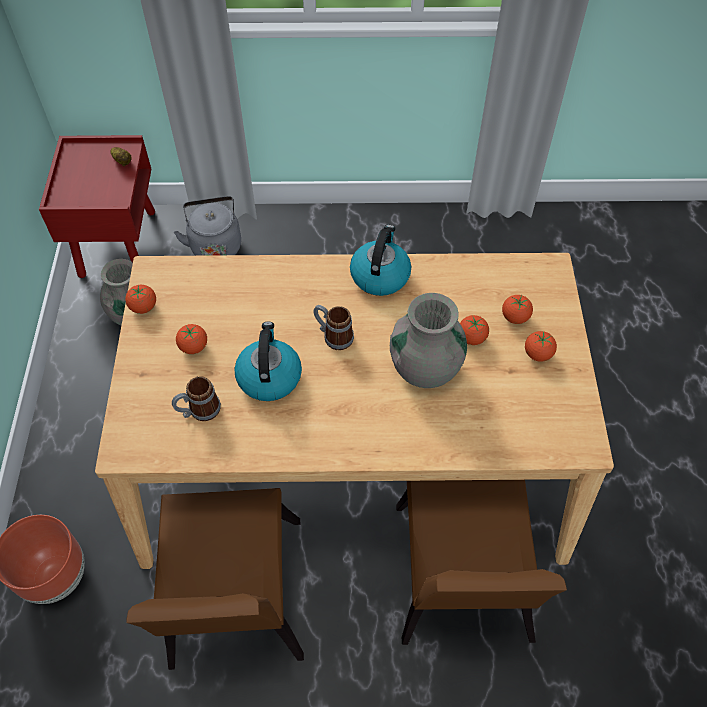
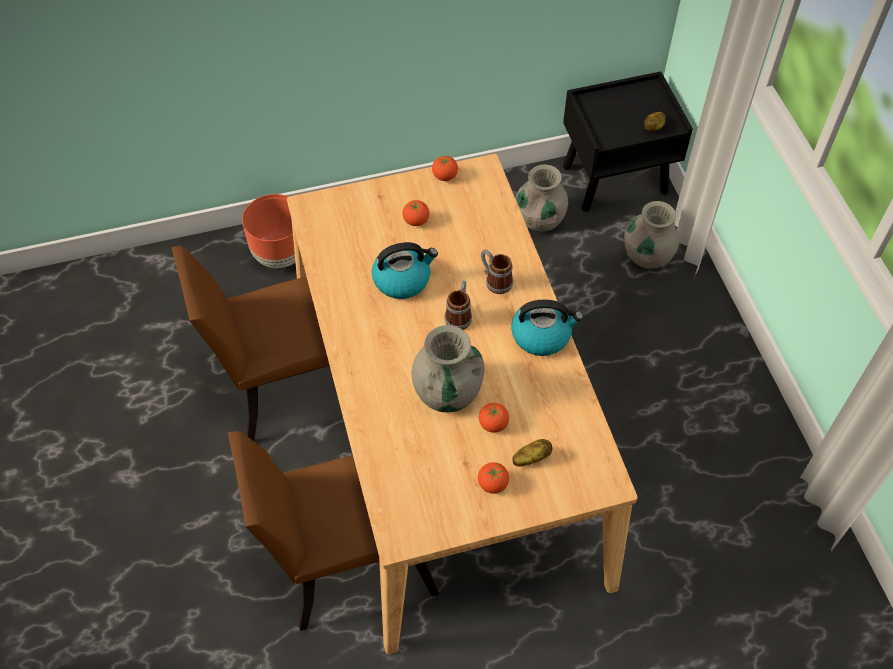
camera: 75 degrees right, 0 degrees up
(117, 242) = (616, 179): red nightstand -> black nightstand
(199, 411) = (356, 242): mug -> mug (495, 280)
(215, 245) = (648, 256): grey kettle -> grey vase
(515, 317) = (531, 458): tomato -> potato

